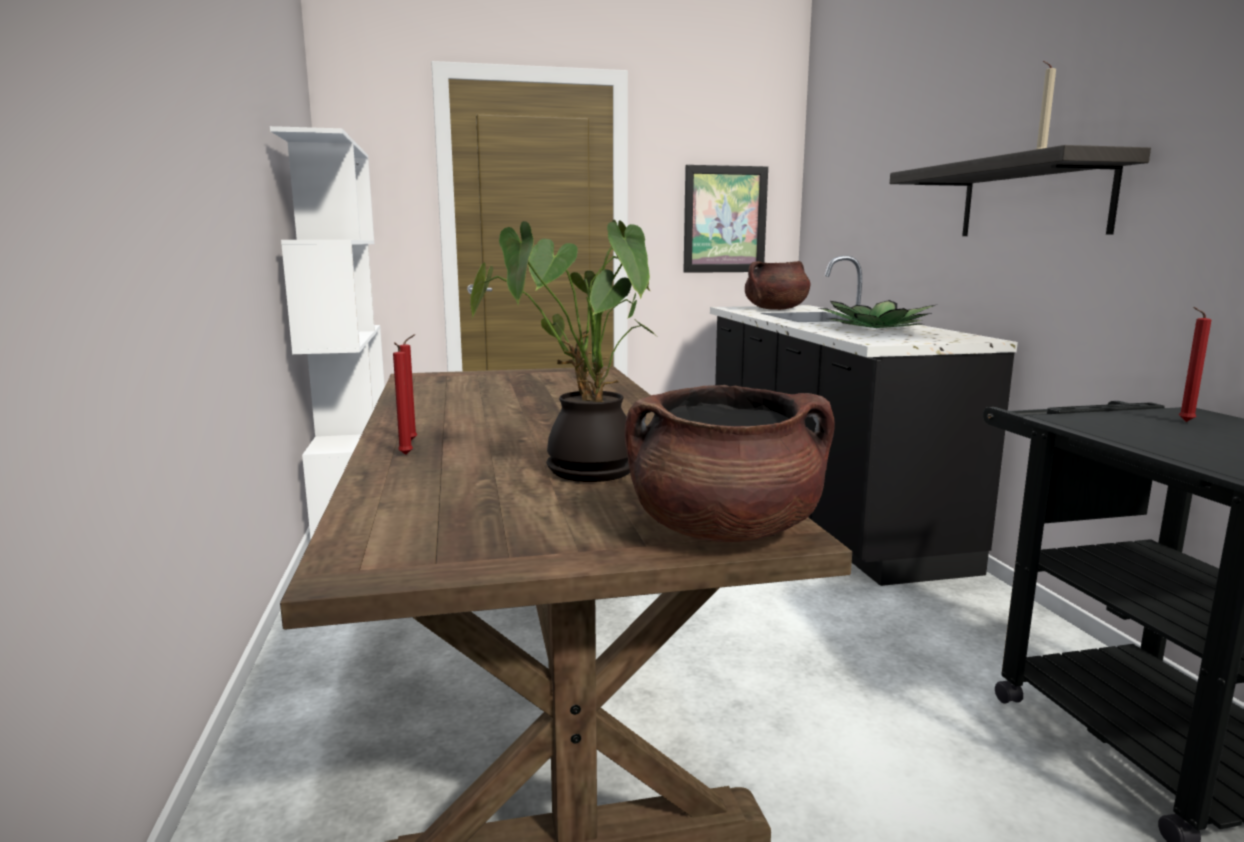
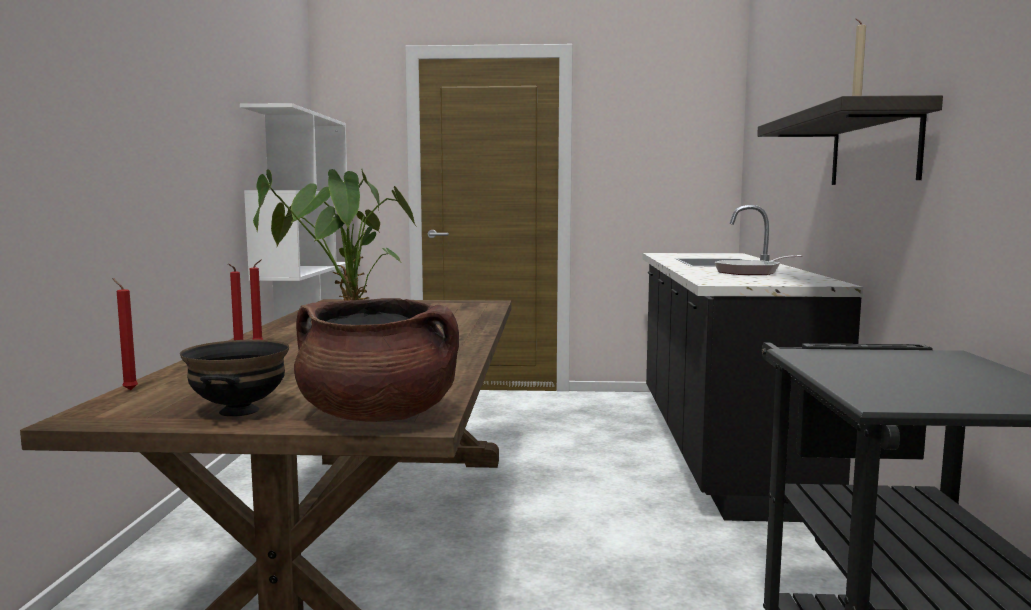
camera: 15 degrees right, 5 degrees down
(543, 540) = (238, 411): none -> black bowl
(725, 219) = (664, 173): picture -> none
(776, 309) = (699, 255): brown cooking pot -> none
(876, 328) = (751, 272): potted plant -> frying pan
(1183, 421) = (918, 361): red candle -> red candle (128, 390)

